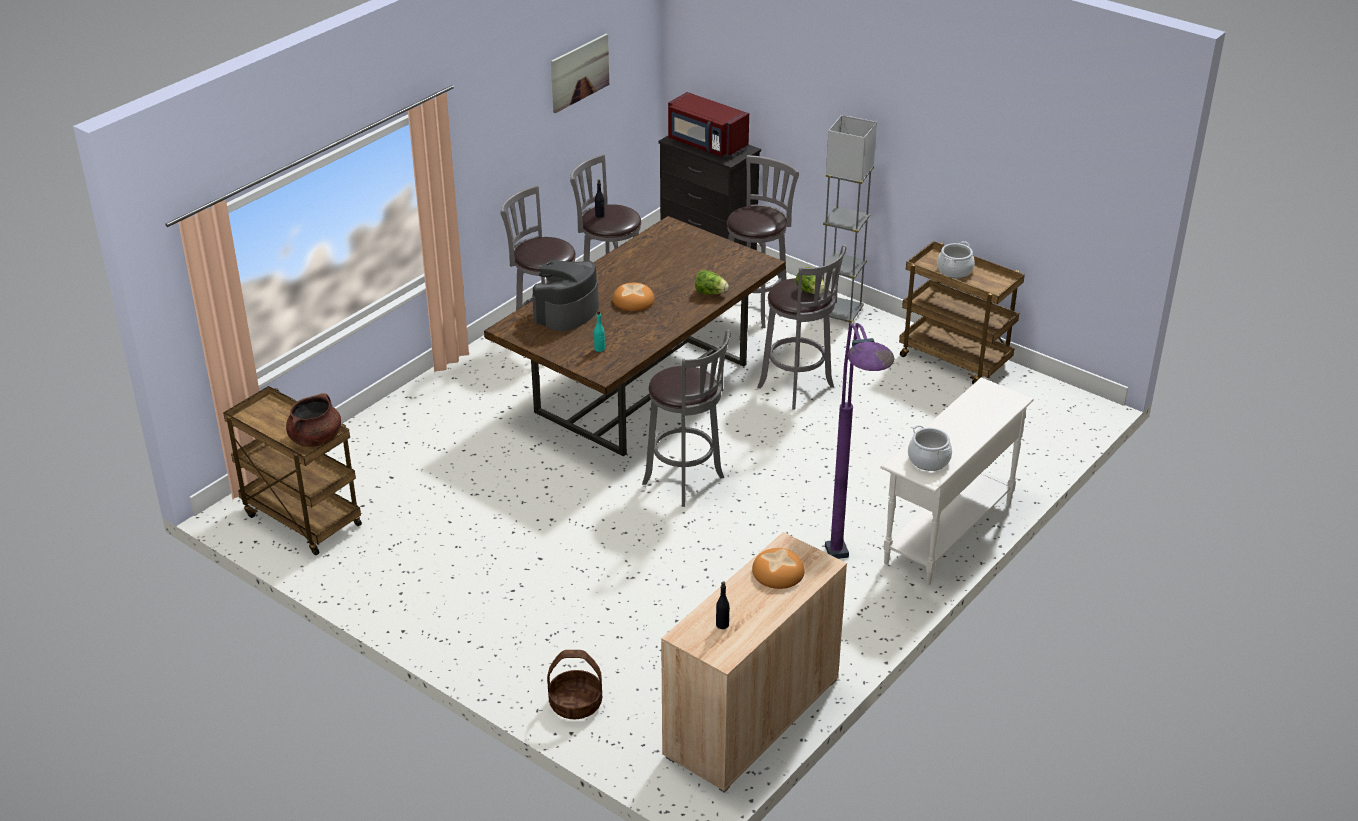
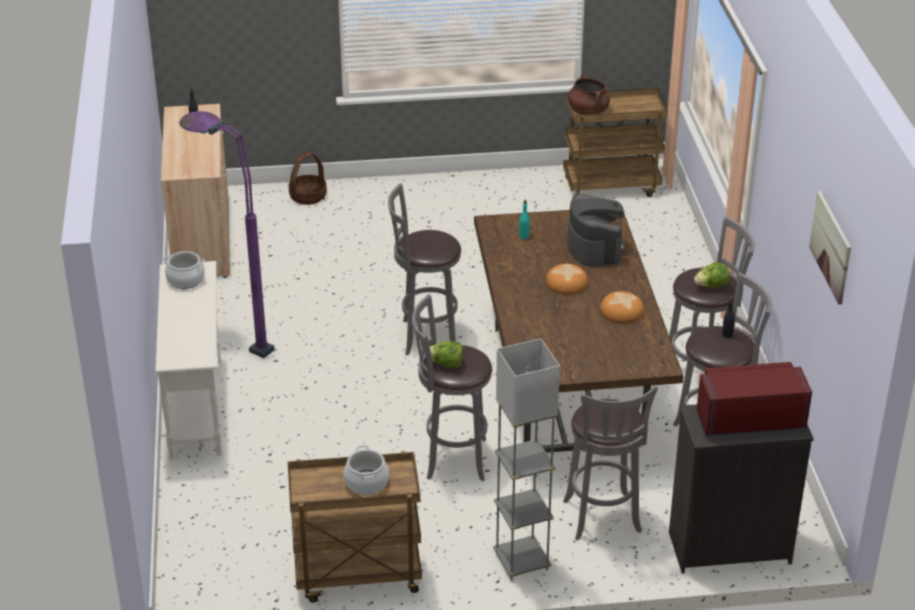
camera: 135 degrees right, 0 degrees up
(710, 293) = (523, 322): lettuce -> lettuce (711, 286)
(778, 572) = (195, 157): bread -> bread (621, 311)

